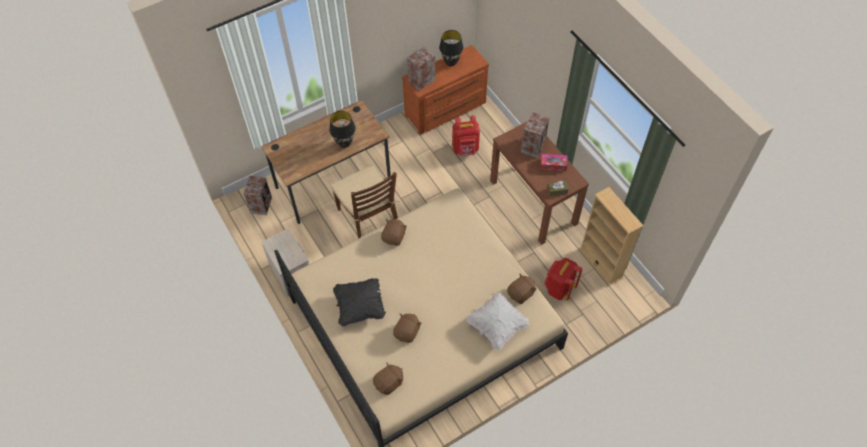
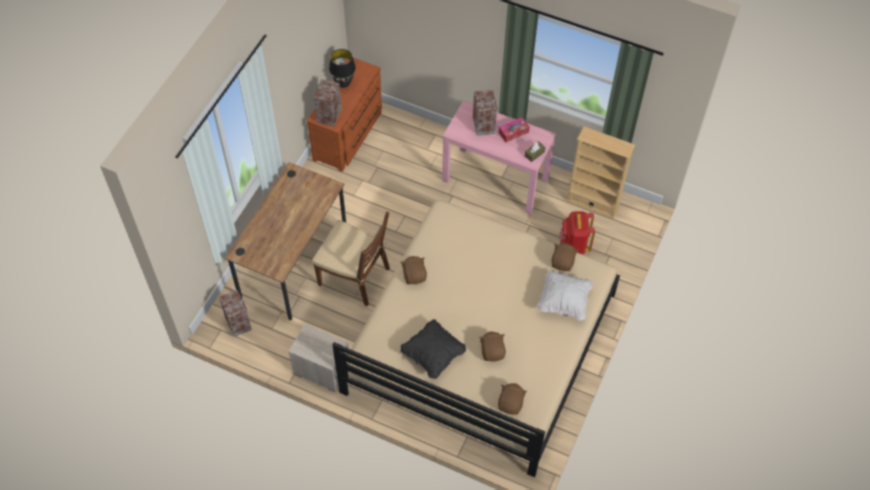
camera: 35 degrees left, 0 degrees up
(345, 143) = (307, 212): black table lamp -> none
(465, 149) = (397, 163): red backpack -> none
(533, 202) = (496, 180): brown console table -> pink console table

